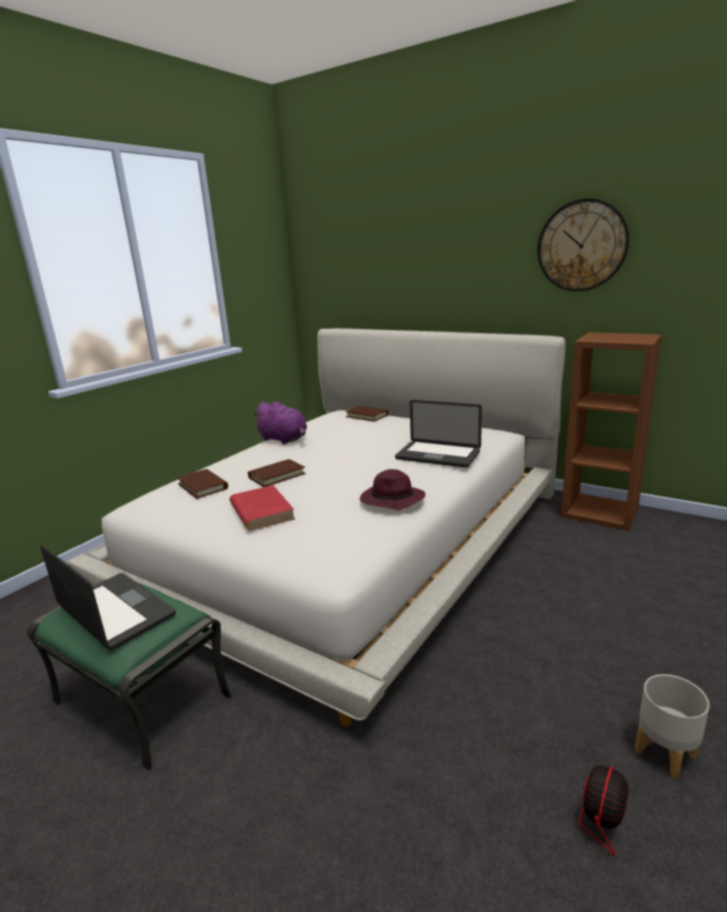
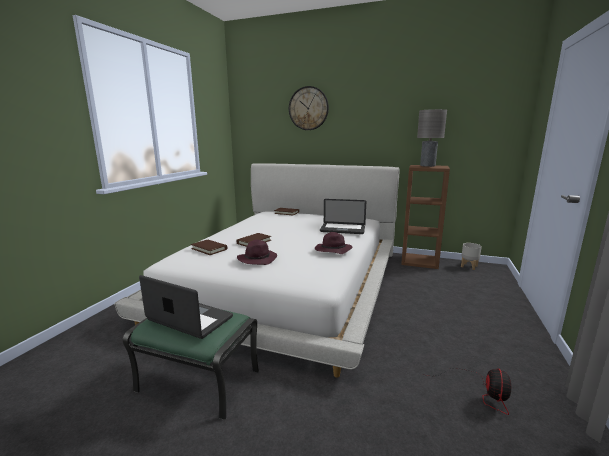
camera: 15 degrees left, 5 degrees down
(261, 511) = (258, 259): red book -> purple hat
(284, 439) = (244, 225): purple plush toy -> none
(582, 246) = (406, 120): wall clock -> wall clock (308, 108)
(617, 336) = (427, 166): none -> grey table lamp
(665, 752) = (507, 365): grey planter -> grey planter (469, 266)

